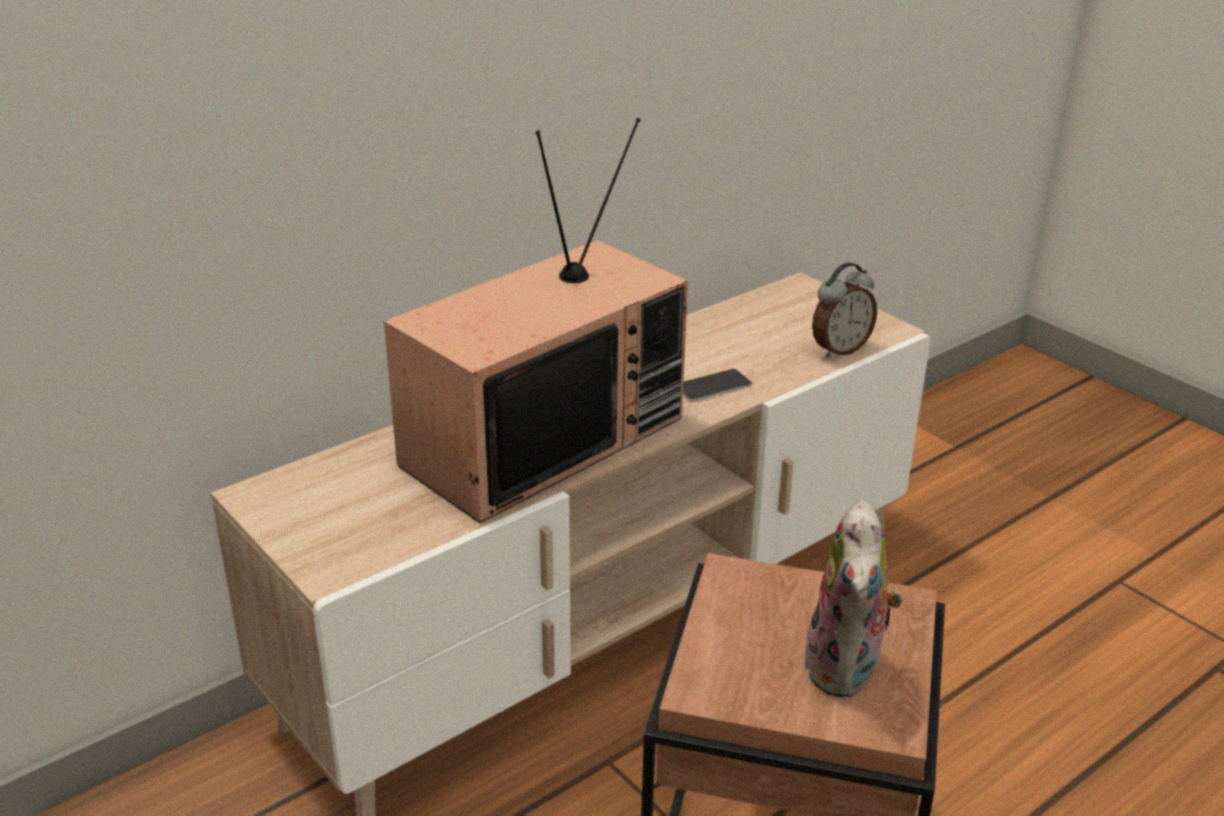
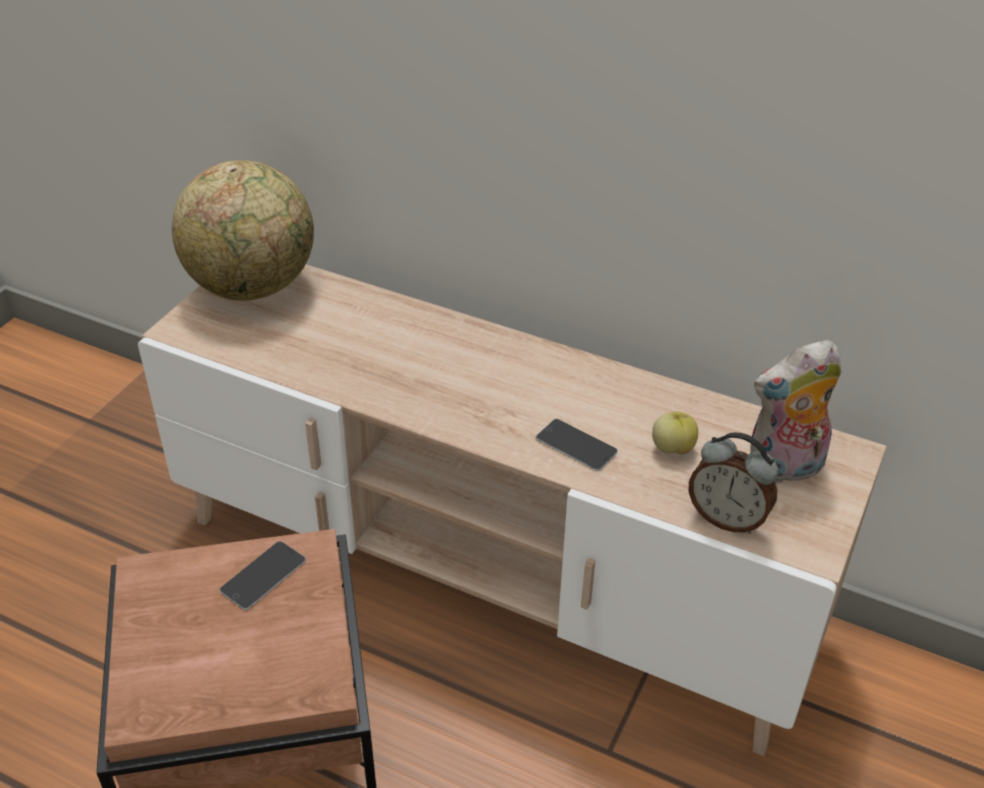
camera: 65 degrees right, 10 degrees up
(301, 503) = (253, 286): none -> globe
(542, 438) = (412, 369): television -> none
(747, 347) = (672, 448): none -> apple
(747, 609) = (263, 575): none -> phone
(847, 669) = (205, 664): plush toy -> plush toy (784, 469)

